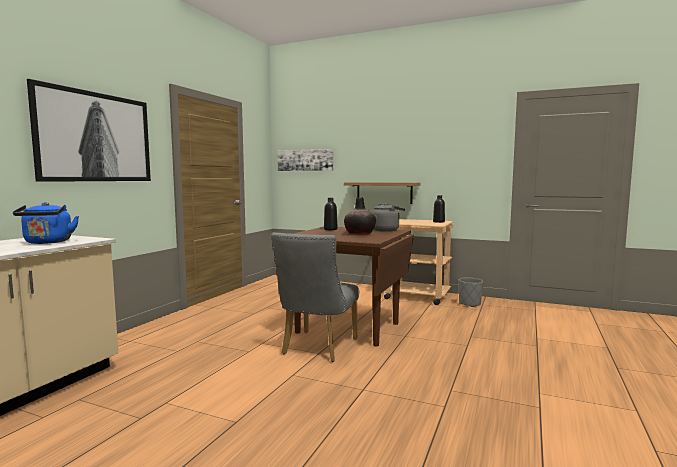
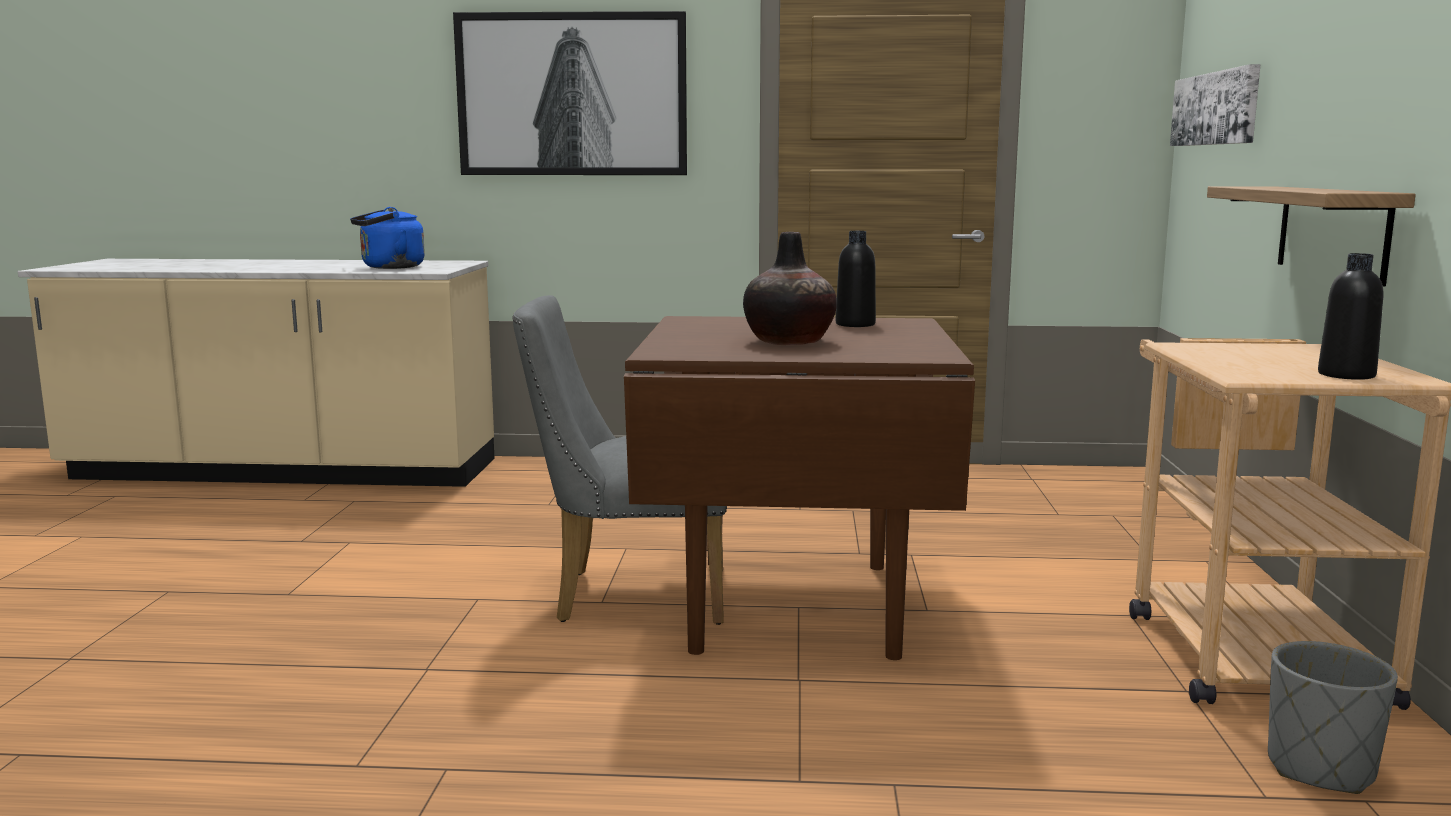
camera: 70 degrees right, 5 degrees up
(386, 230) = (918, 350): grey kettle -> none

